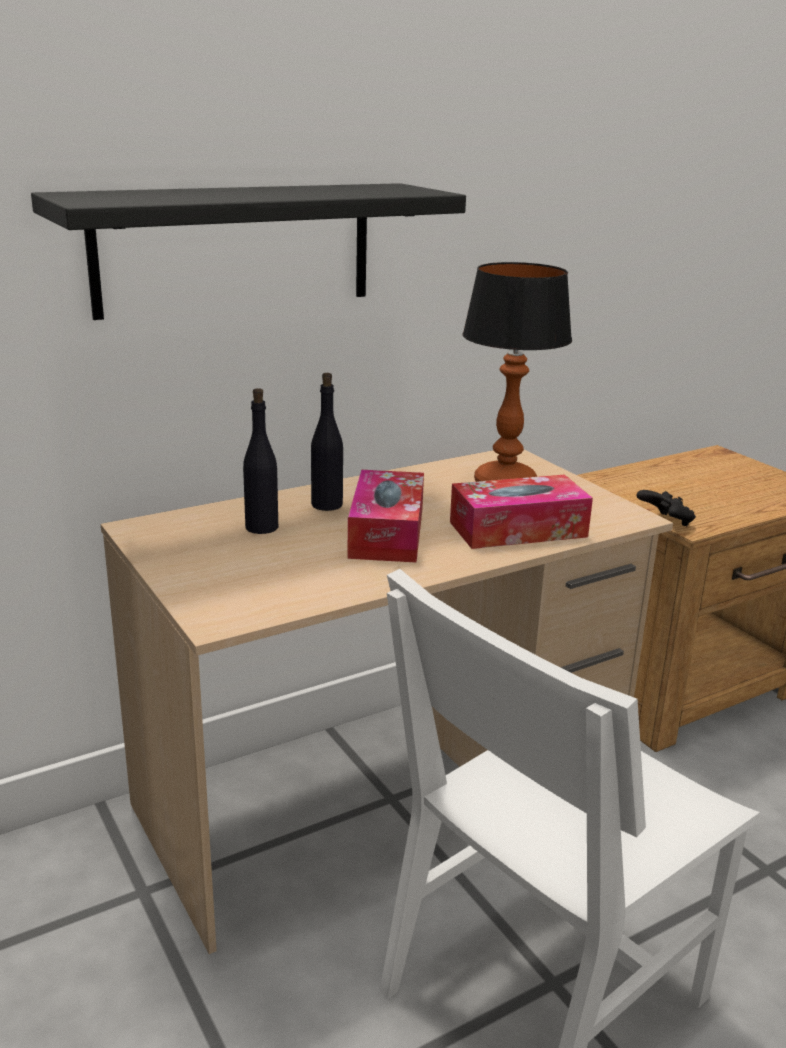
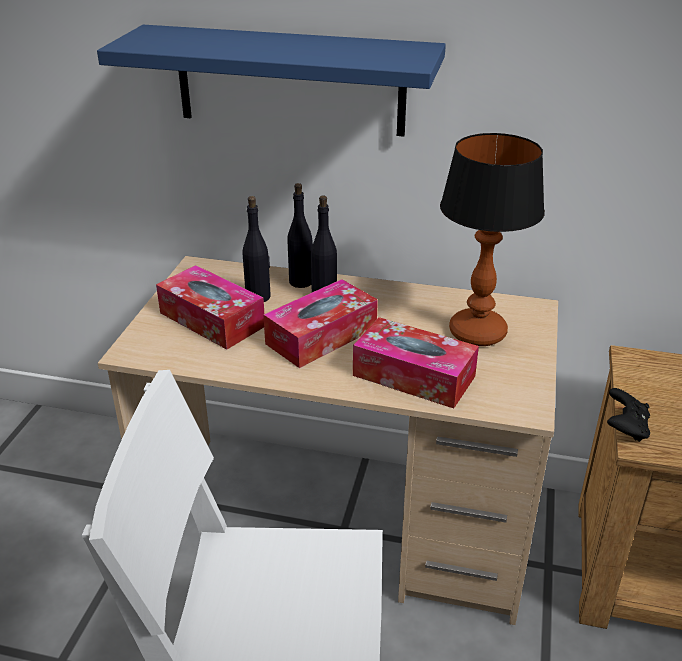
camera: 45 degrees right, 10 degrees up
(235, 248) = (290, 81): black shelf -> blue shelf
(251, 561) = (212, 319): none -> tissue box
(281, 502) = (301, 282): none -> black bottle

